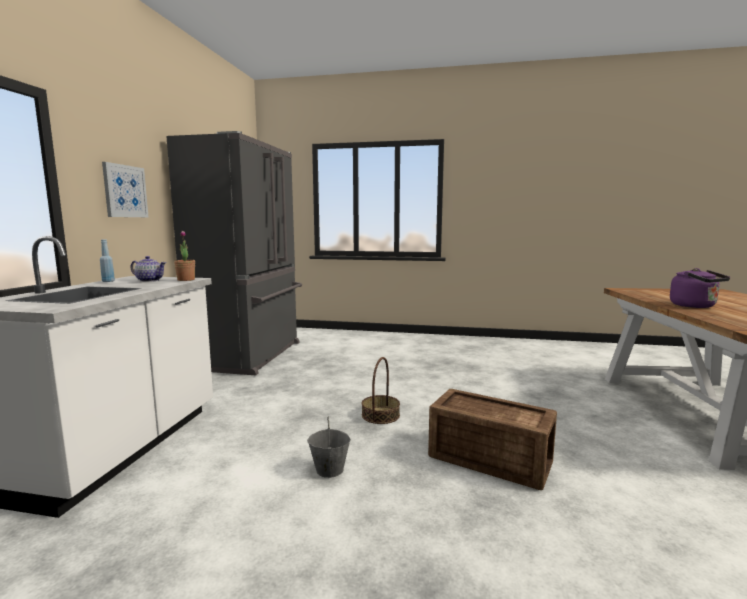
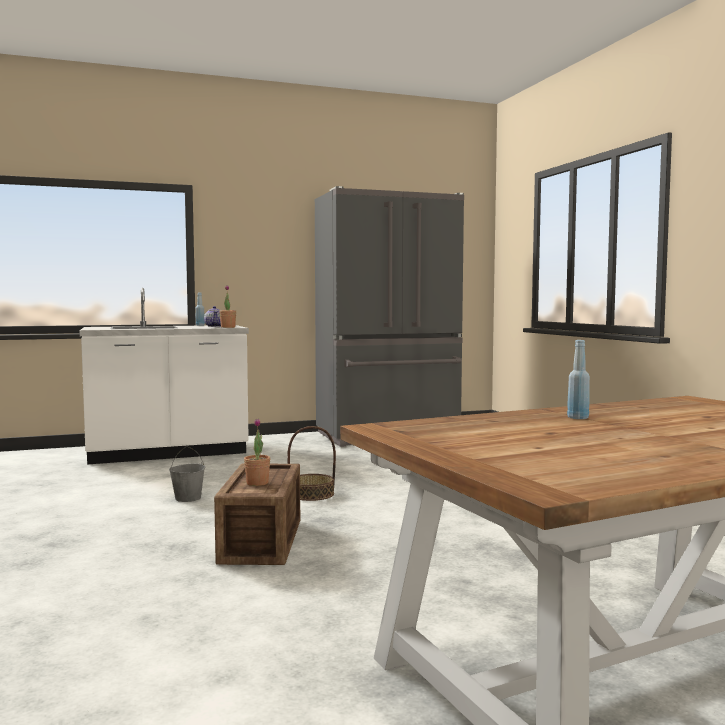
camera: 60 degrees right, 5 degrees down
(125, 191) = (260, 254): picture -> none
(499, 412) = (257, 483): none -> potted plant
(695, 306) = (577, 418): purple kettle -> blue bottle

